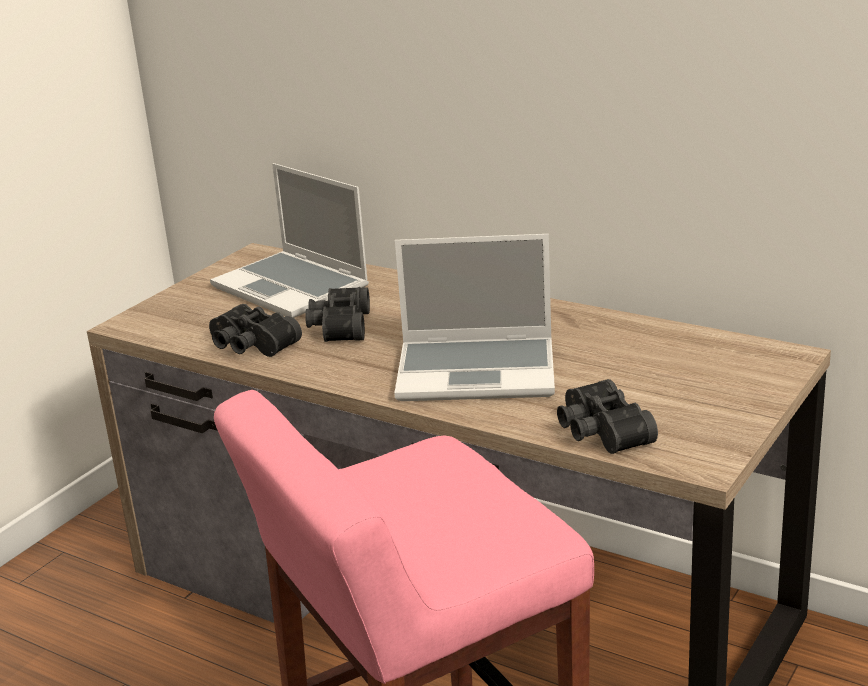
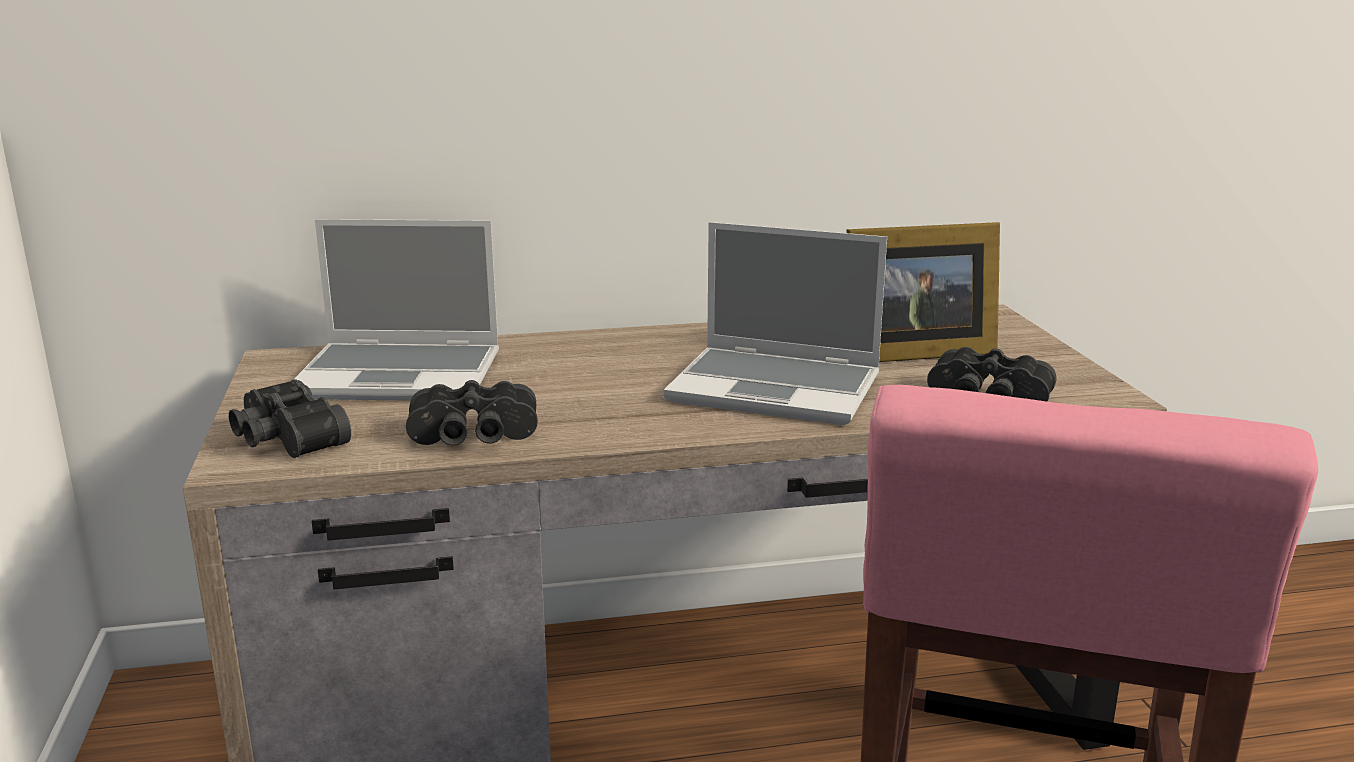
camera: 45 degrees left, 5 degrees down
(338, 326) = (542, 393): black binoculars -> black binoculars (285, 439)
(478, 371) = (778, 389): laptop -> laptop turned 60 degrees clockwise
(637, 372) = (910, 352): none -> picture frame

